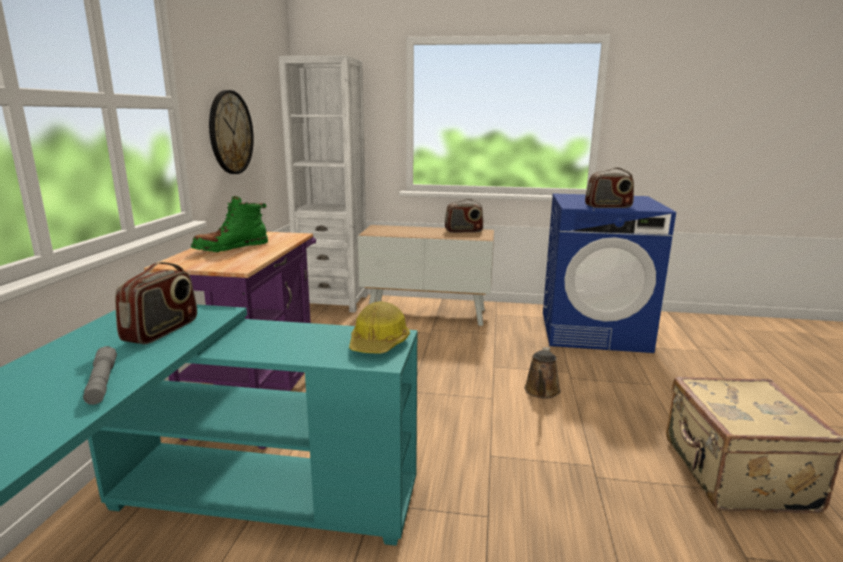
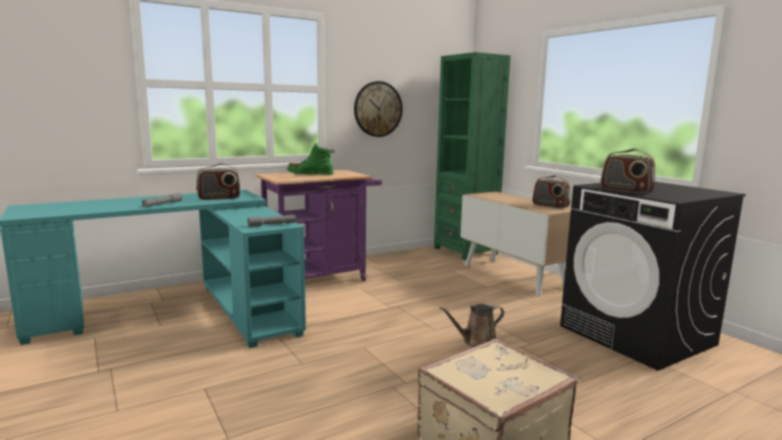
camera: 50 degrees right, 5 degrees down
(332, 302) = (465, 251): white bookcase -> green bookcase
(379, 343) = (272, 225): hard hat -> grey flashlight
(594, 331) = (637, 335): blue washing machine -> black washing machine

